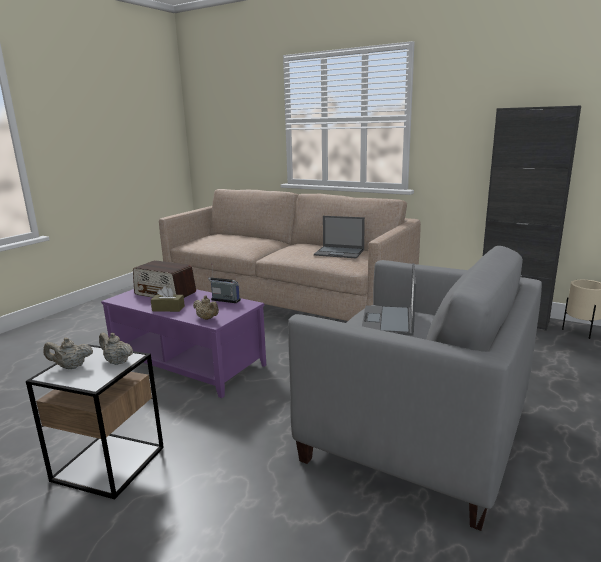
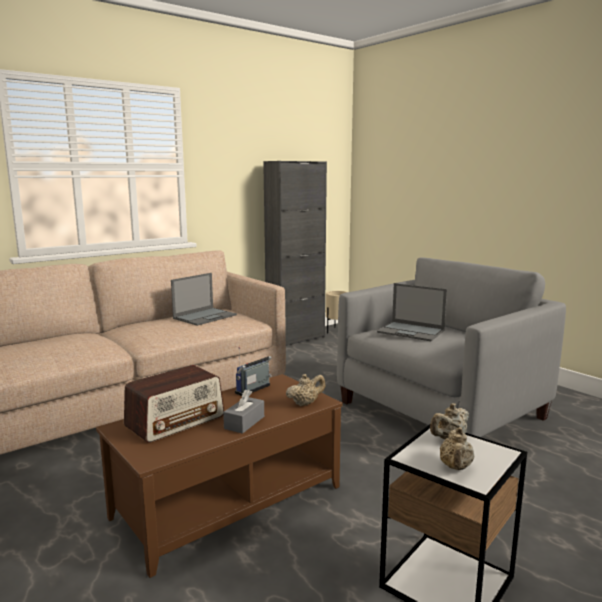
camera: 70 degrees left, 5 degrees down
(168, 308) = (244, 422): brown tissue box -> grey tissue box
(189, 362) = (227, 501): purple coffee table -> brown coffee table

